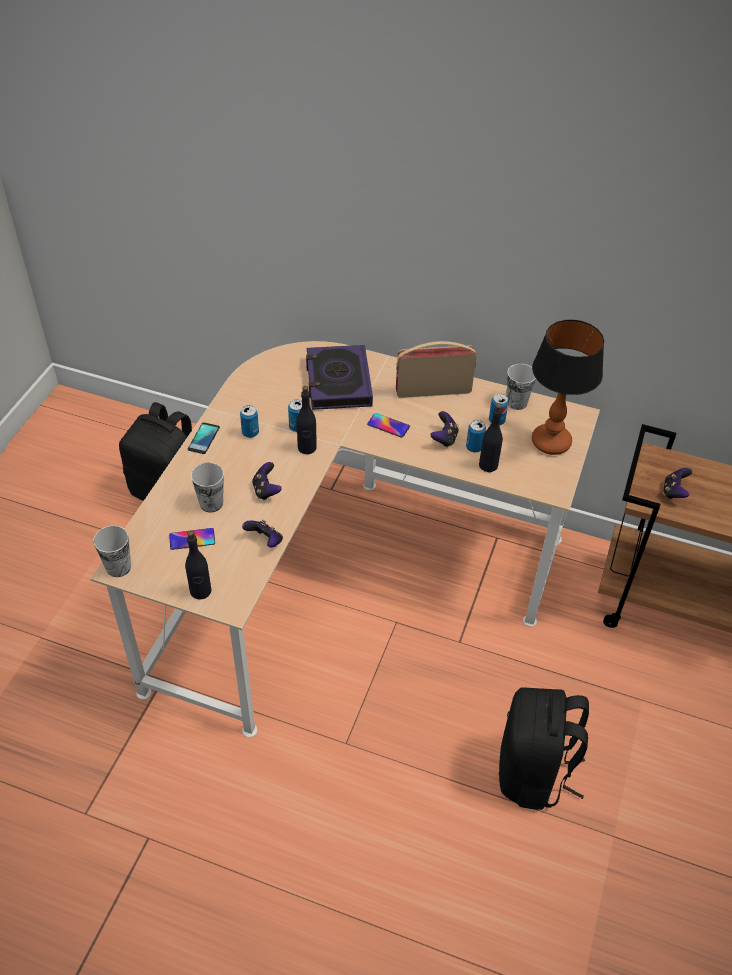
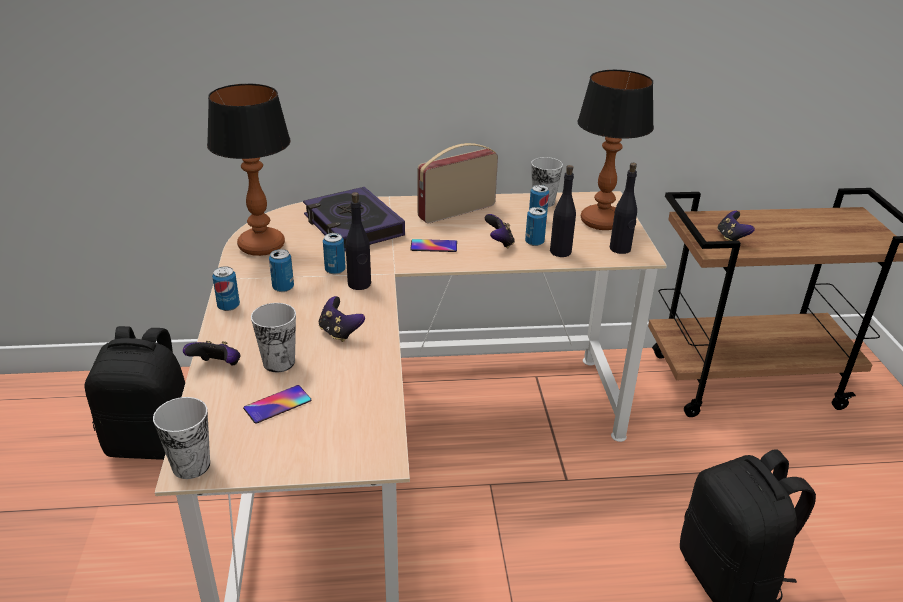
camera: 25 degrees left, 15 degrees down
(200, 591) = (326, 455): black bottle -> black bottle (620, 249)
(204, 438) = (228, 306): phone -> can
(257, 383) = (262, 245): none -> table lamp
(265, 541) = (374, 379): game controller -> game controller (217, 367)

